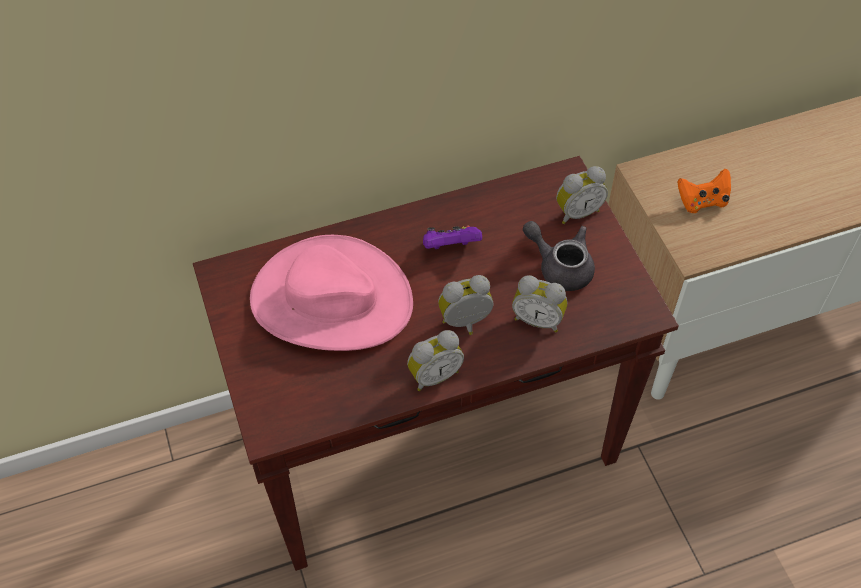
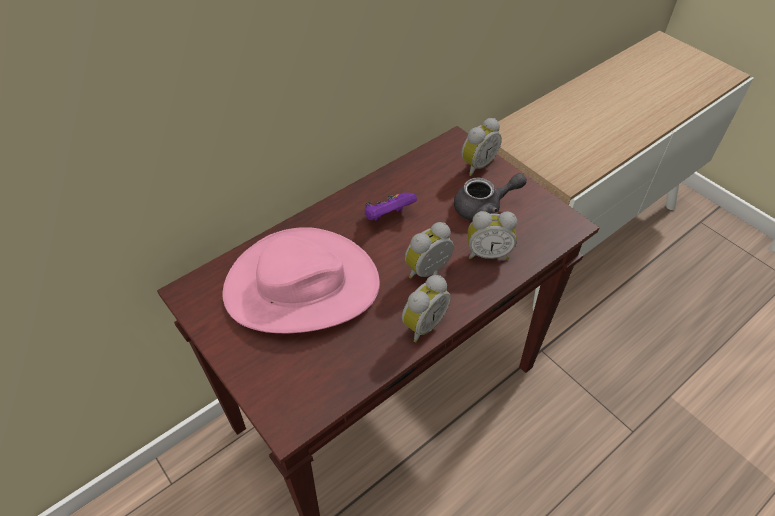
camera: 20 degrees left, 5 degrees down
(560, 266) = (484, 208): grey teapot -> grey teapot turned 150 degrees clockwise
(702, 201) = (554, 142): orange game controller -> none

